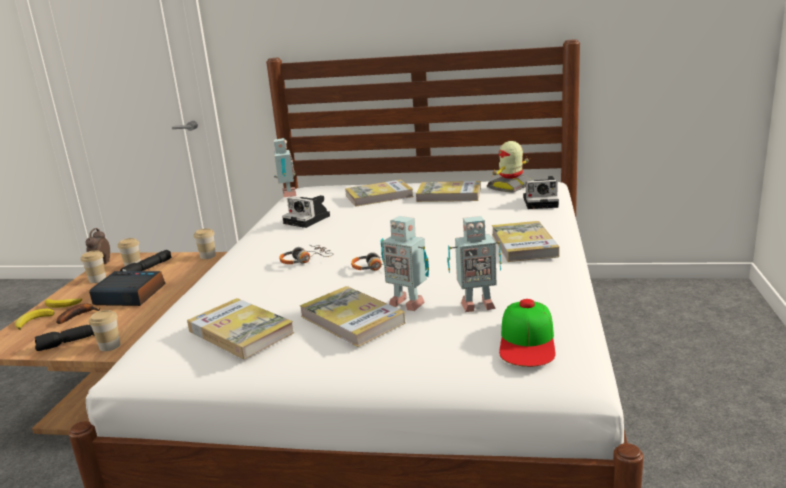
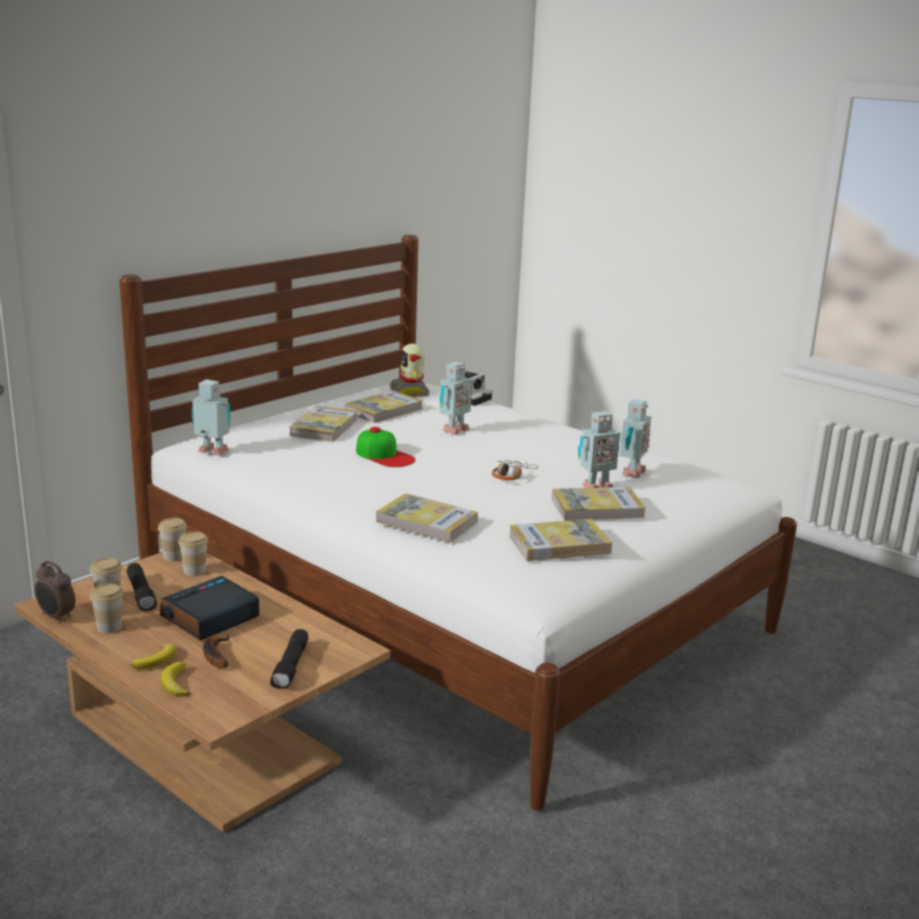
camera: 60 degrees left, 0 degrees up
(110, 346) = (340, 650): cup -> cup (194, 571)
(305, 260) = (444, 491): headphones -> none
(308, 220) = (330, 464): camera -> none
(448, 221) = (453, 430): none -> toy robot
(524, 245) = (550, 430): book -> book (426, 522)
(527, 341) = (702, 479): cap -> cap (384, 455)

